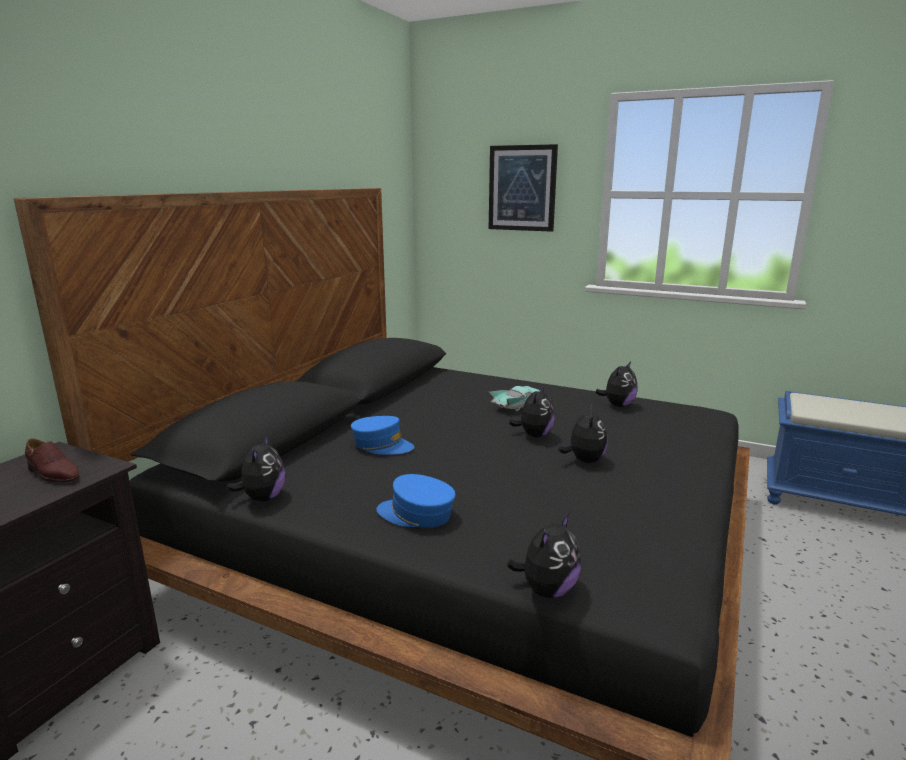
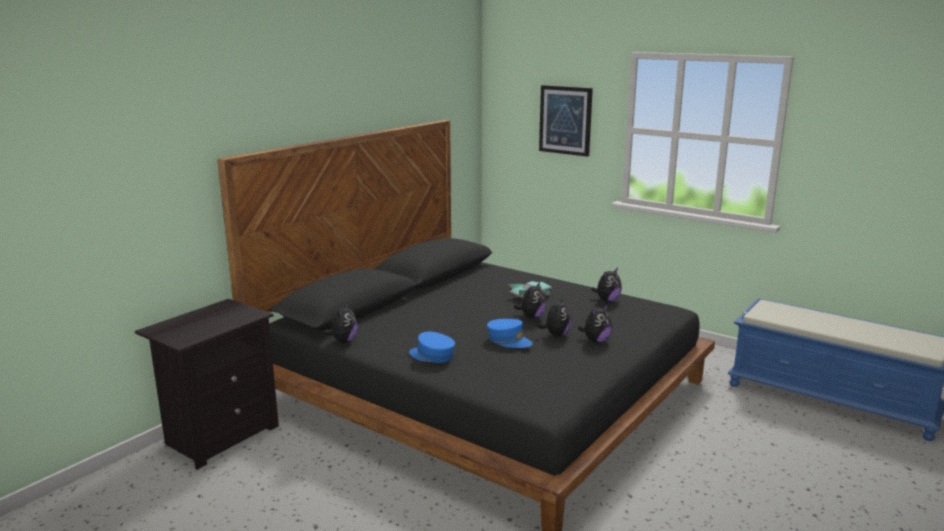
camera: 10 degrees right, 0 degrees up
(53, 474) = (229, 315): brown shoe -> none
(382, 445) = (424, 316): blue cap -> blue cap (509, 340)
(547, 589) = (491, 396): plush toy -> plush toy (596, 340)

